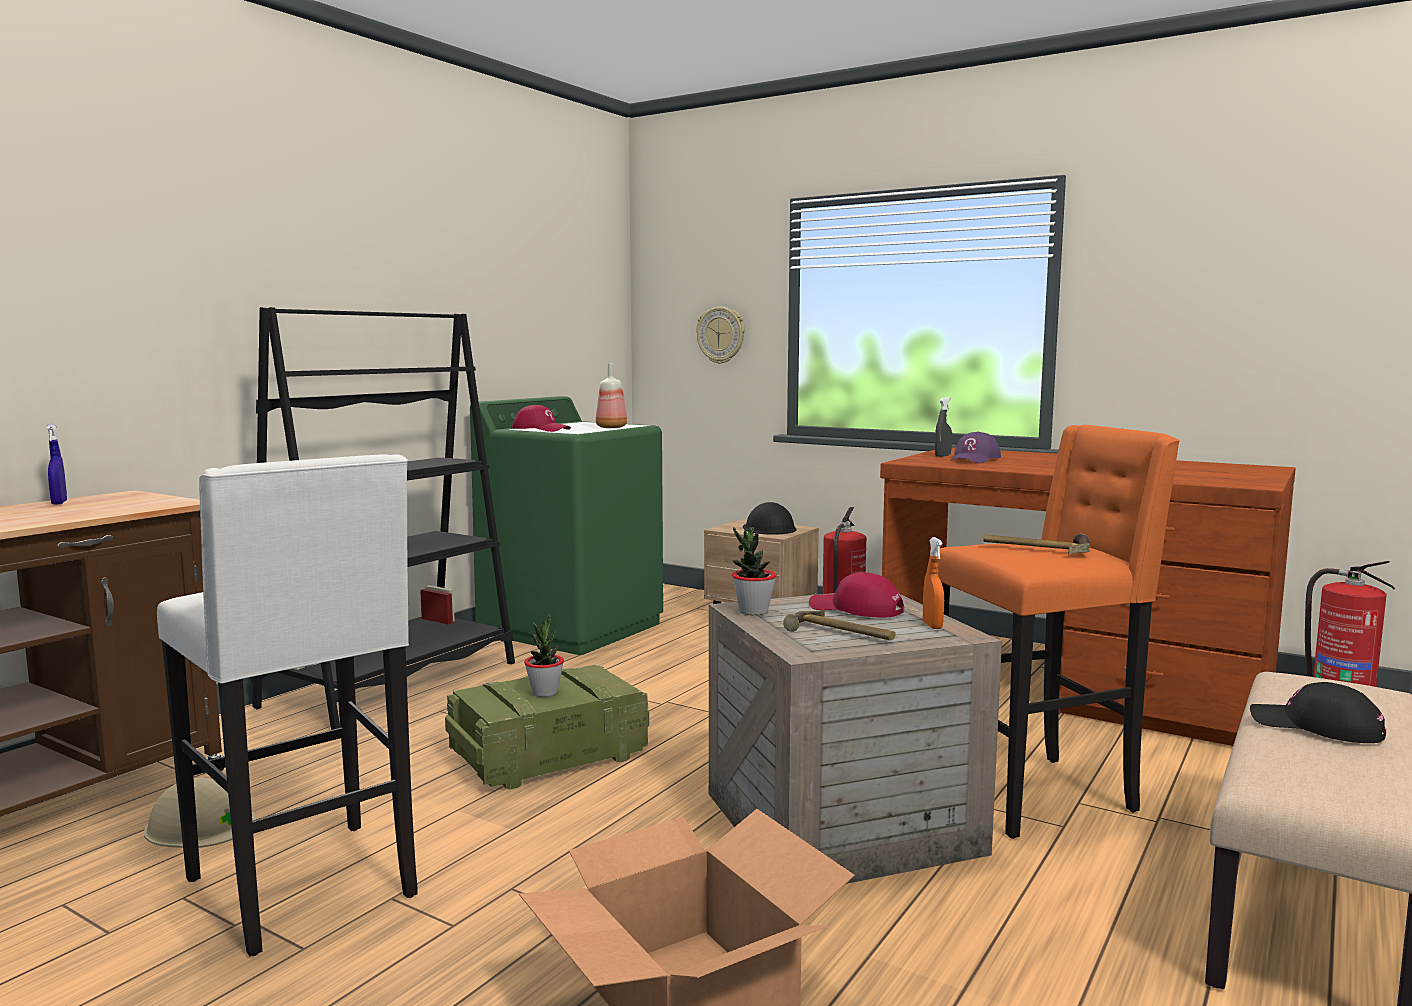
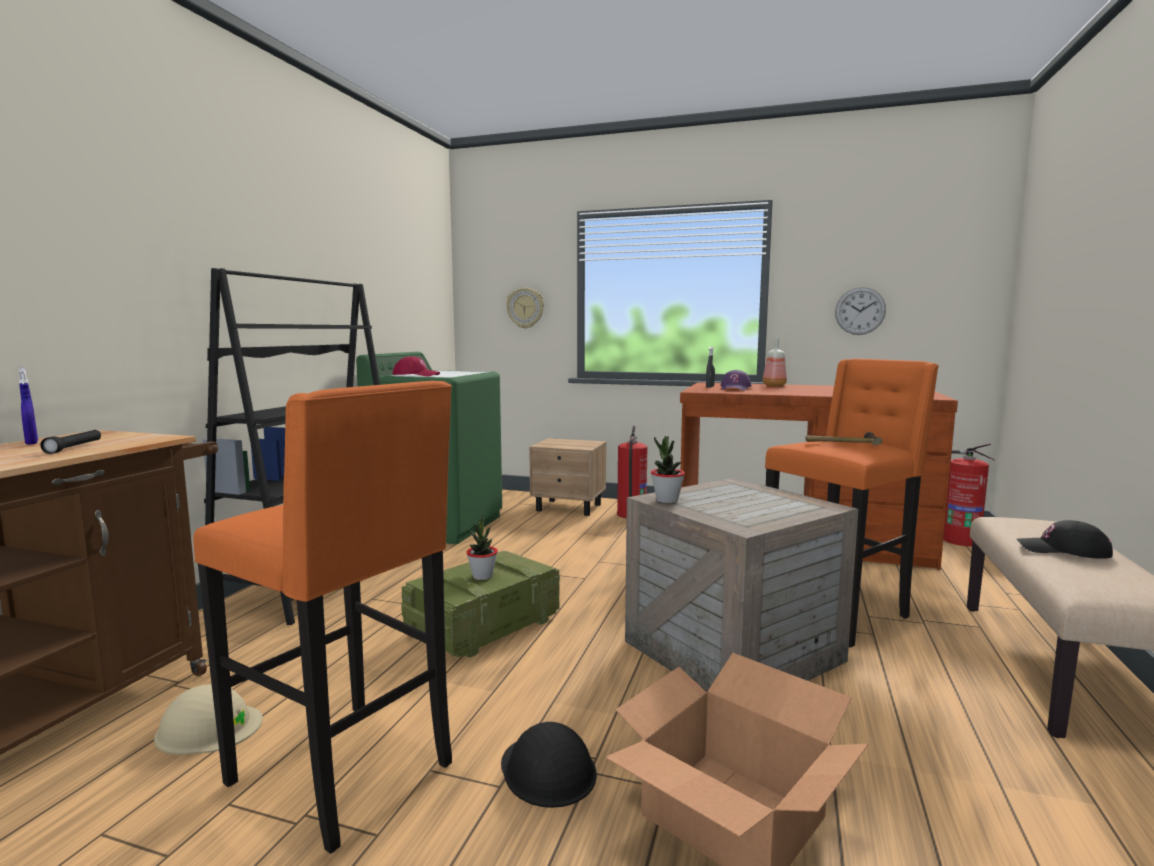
camera: 15 degrees left, 0 degrees up
(89, 510) = (74, 448): none -> black flashlight
(307, 888) = (347, 774): white stool -> orange stool
(610, 427) = (466, 373): bottle -> bottle (773, 385)
(769, 528) = (574, 443): black hard hat -> black hard hat (548, 769)
(840, 634) = (749, 512): hammer -> none
(856, 609) = (734, 494): red cap -> none
(932, 625) = (800, 501): orange spray bottle -> none
(1198, 343) = (860, 311): none -> wall clock

